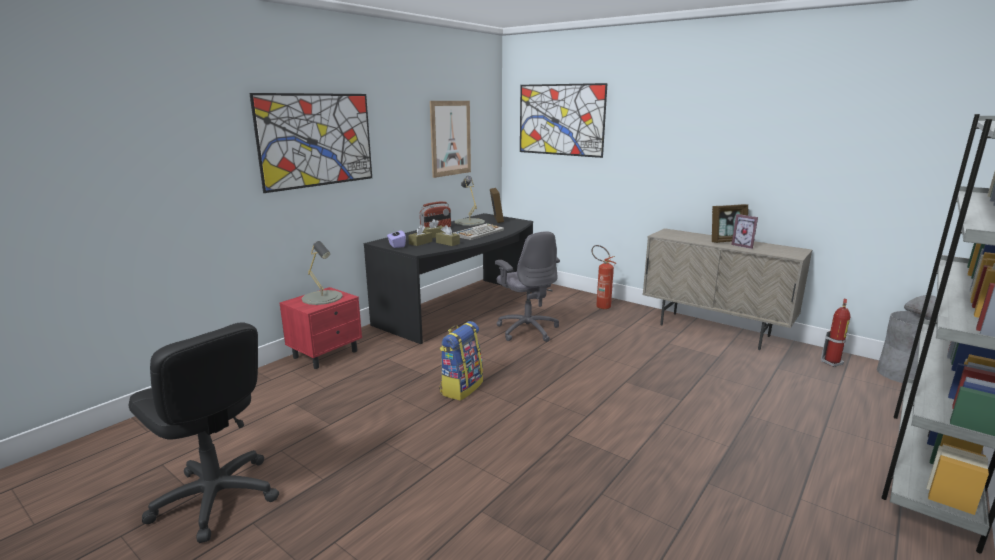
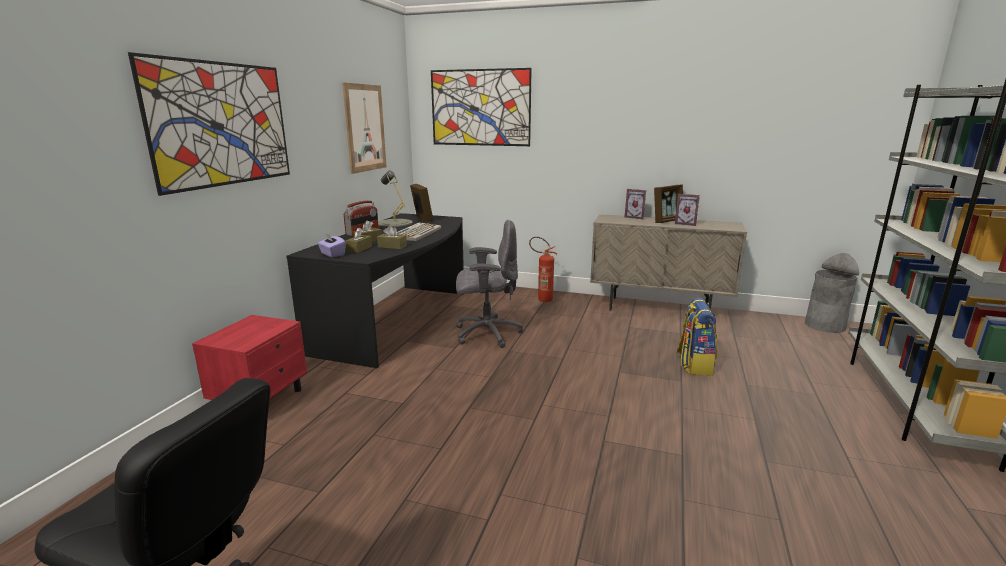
camera: 20 degrees left, 0 degrees up
(322, 297) = (251, 329): grey table lamp -> none
(461, 388) = (456, 411): backpack -> backpack (694, 365)
(527, 330) = (486, 334): grey office chair -> grey office chair turned 45 degrees counterclockwise
(697, 234) = (635, 217): none -> picture frame
(832, 362) = (770, 324): fire extinguisher -> none

